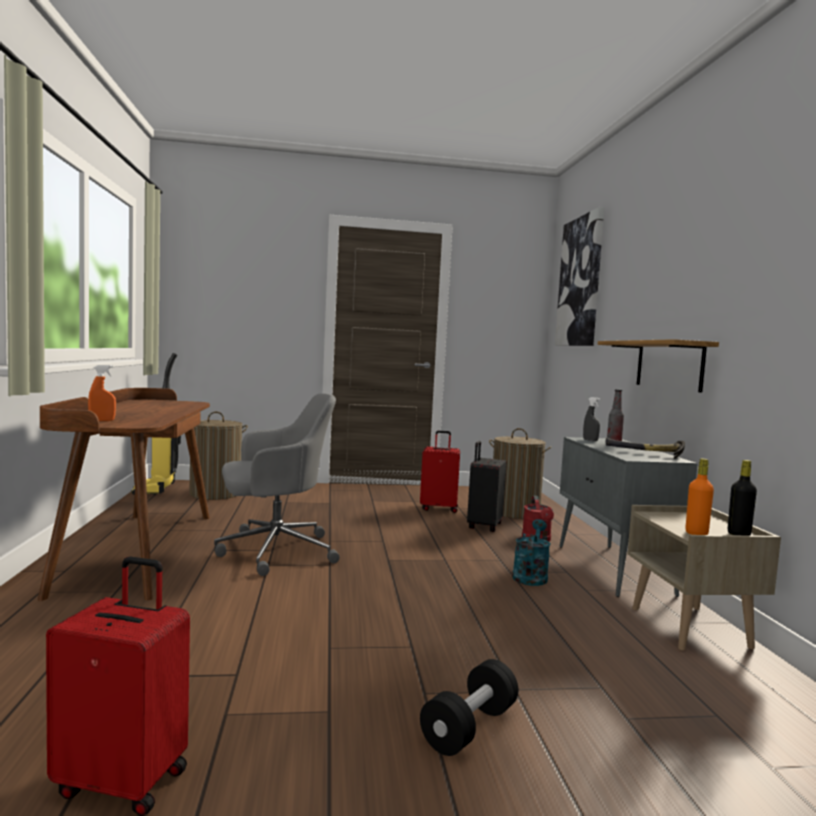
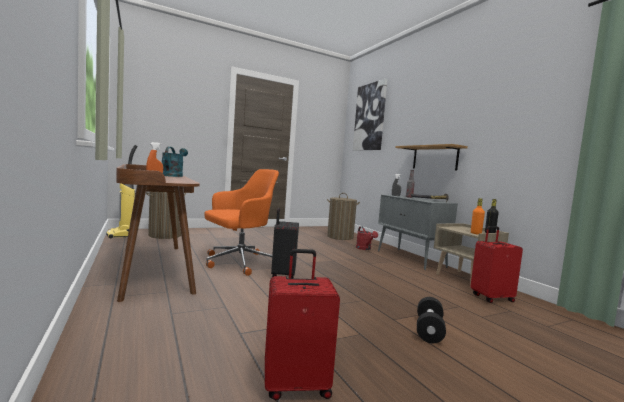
camera: 20 degrees left, 0 degrees up
(274, 551) = (239, 263): grey office chair -> orange office chair
(439, 508) = (302, 237): red suitcase -> red suitcase (491, 298)
(483, 526) = (333, 244): black suitcase -> black suitcase (282, 275)
(530, 575) = (379, 264): turquoise watering can -> turquoise watering can (173, 175)

